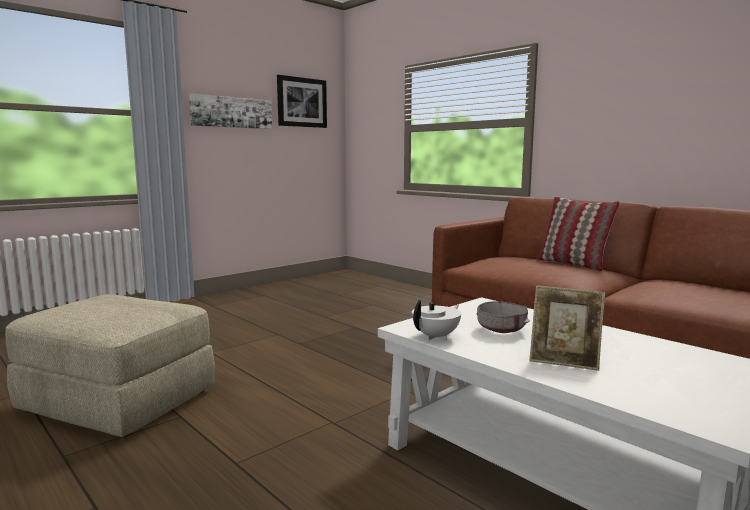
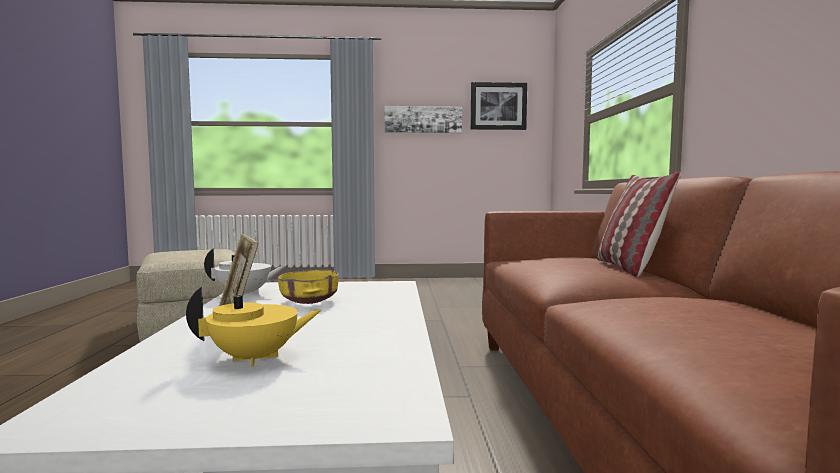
camera: 40 degrees right, 5 degrees down
(501, 330) = (309, 301): grey bowl -> yellow bowl
(641, 371) = (256, 358): none -> yellow teapot

